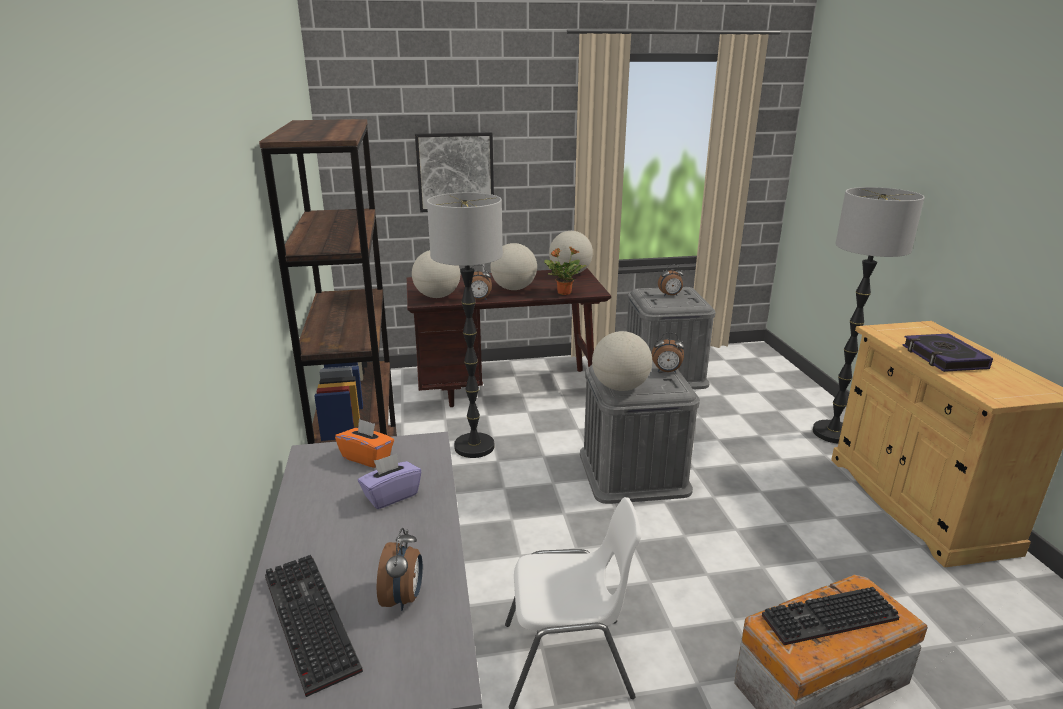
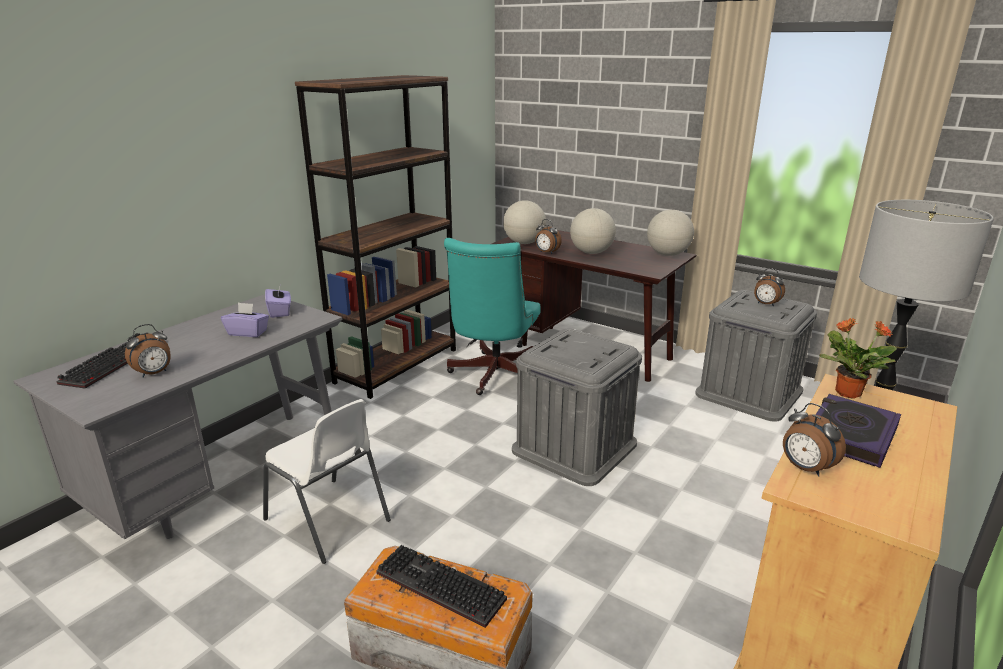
camera: 45 degrees right, 0 degrees up
(367, 457) = (280, 312): orange tissue box -> purple tissue box
(455, 172) = (594, 137): picture -> none
(474, 447) = (492, 376): floor lamp -> turquoise office chair
(563, 293) = (624, 266): potted plant -> potted plant (847, 392)
(620, 387) = (545, 350): globe -> none
(666, 371) = (610, 355): alarm clock -> alarm clock (805, 468)

